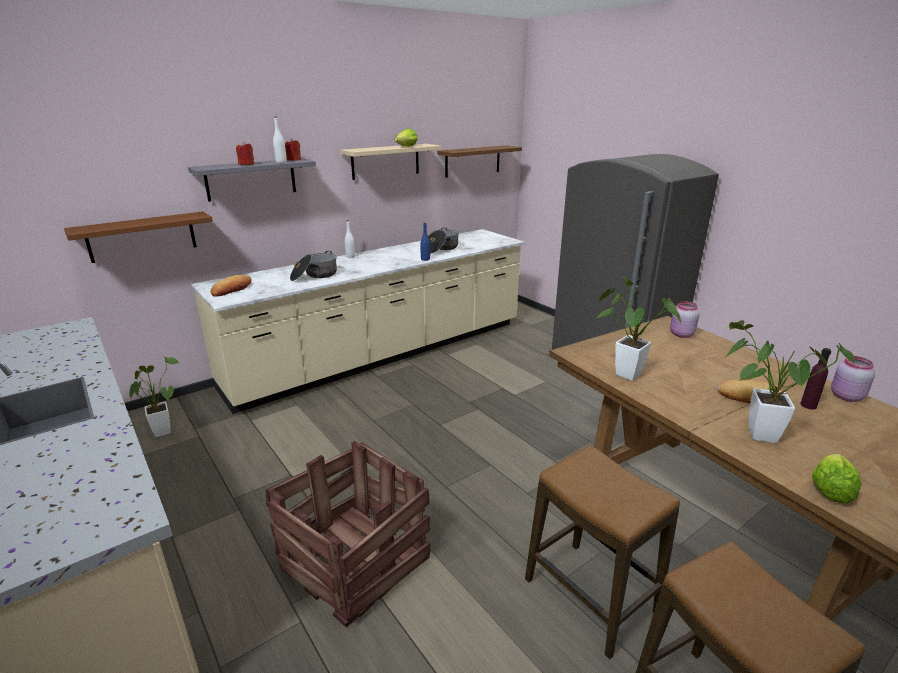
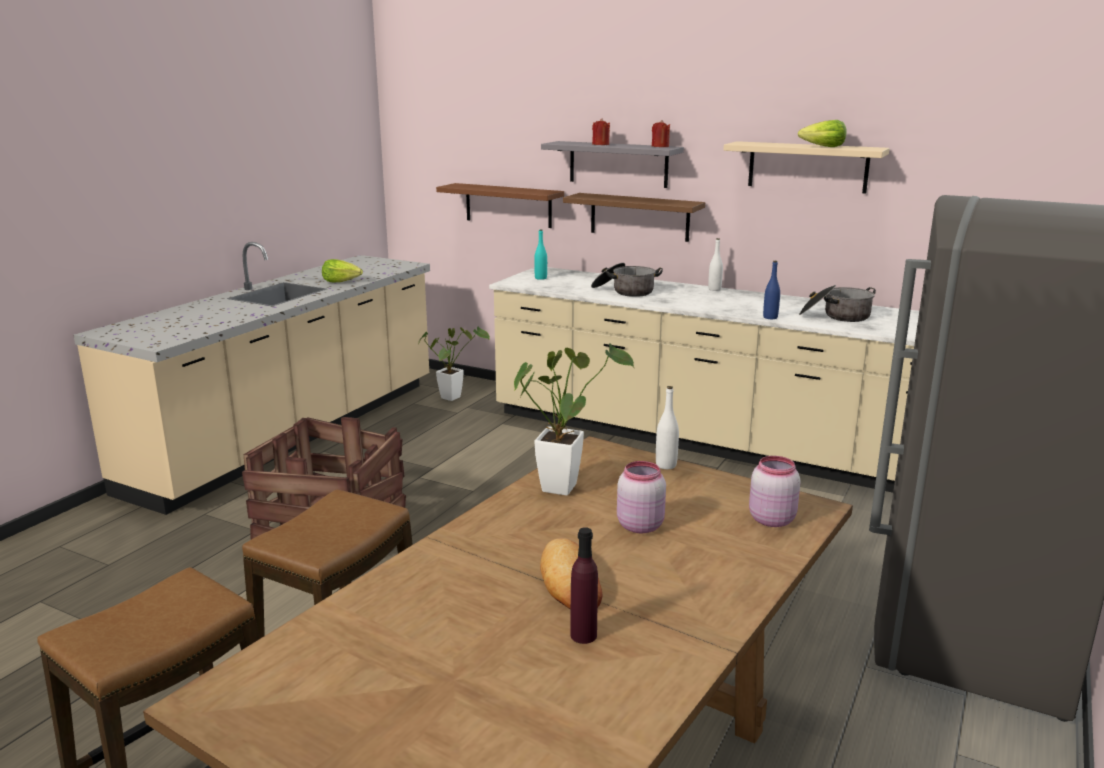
camera: 65 degrees right, 5 degrees down
(232, 289) = (540, 278): bread -> turquoise bottle
(281, 162) = (636, 146): white bottle -> white bottle (666, 465)
(472, 161) = (995, 190): brown shelf -> brown shelf (639, 217)
(754, 434) = (446, 582): potted plant -> none
(830, 489) = (327, 635): lettuce -> lettuce (341, 281)
(845, 396) = (659, 680): pink jar -> pink jar (639, 525)

